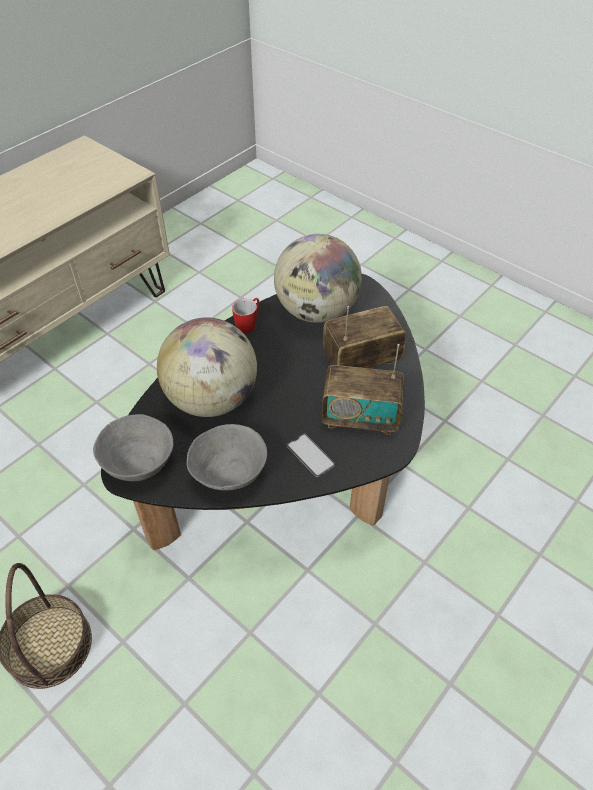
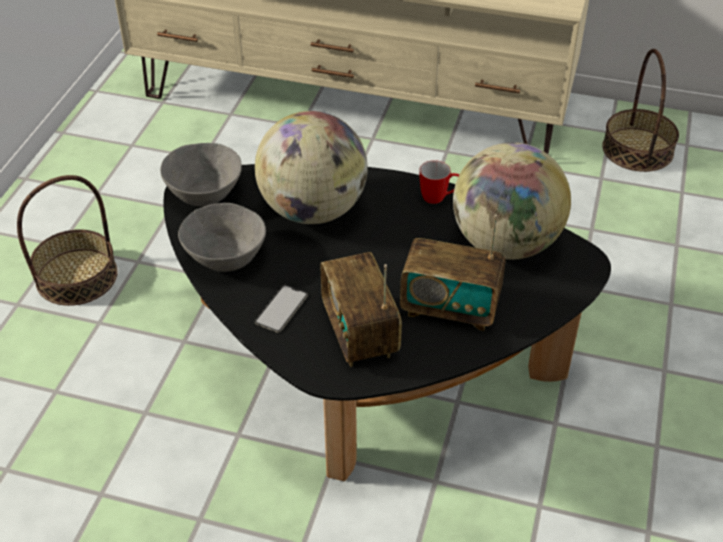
camera: 65 degrees right, 5 degrees down
(187, 244) = (638, 149): none -> basket
(361, 361) = (450, 308): radio -> radio turned 150 degrees clockwise

